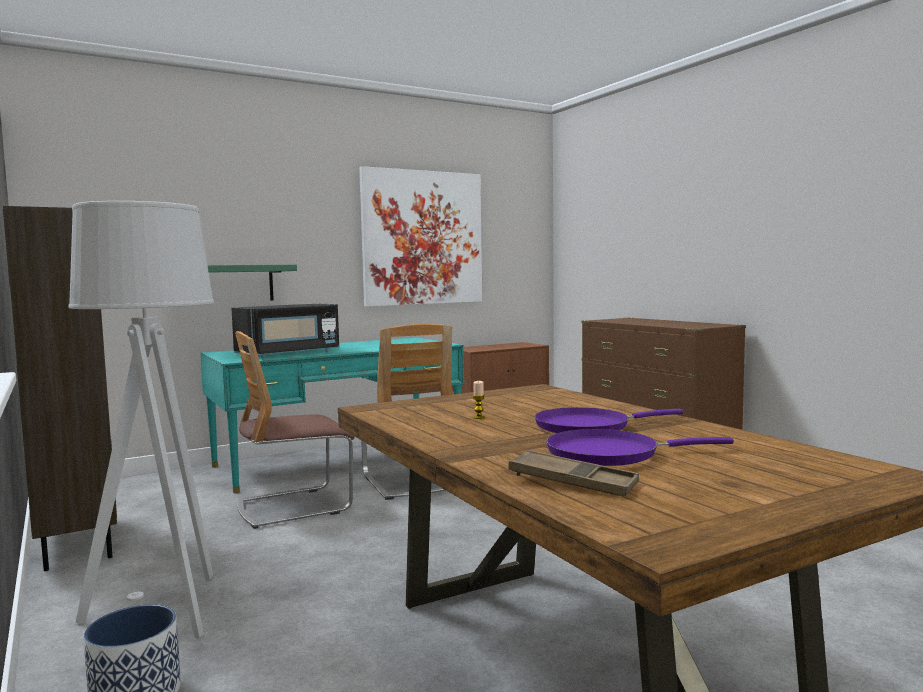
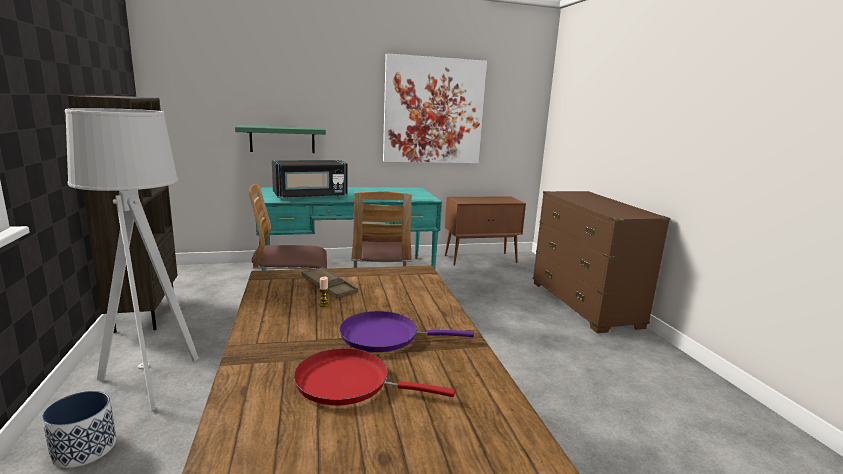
camera: 15 degrees right, 10 degrees up
(573, 482) = (265, 420): brown tray -> brown tray (329, 287)
(610, 454) = (349, 382): purple frying pan -> red frying pan

